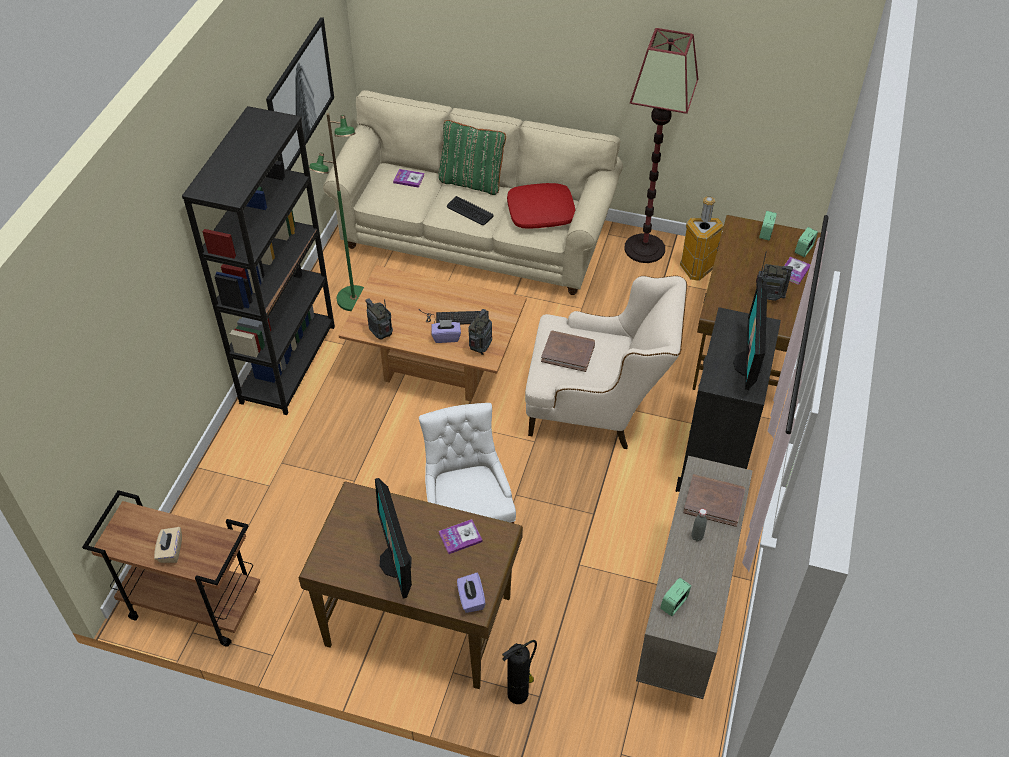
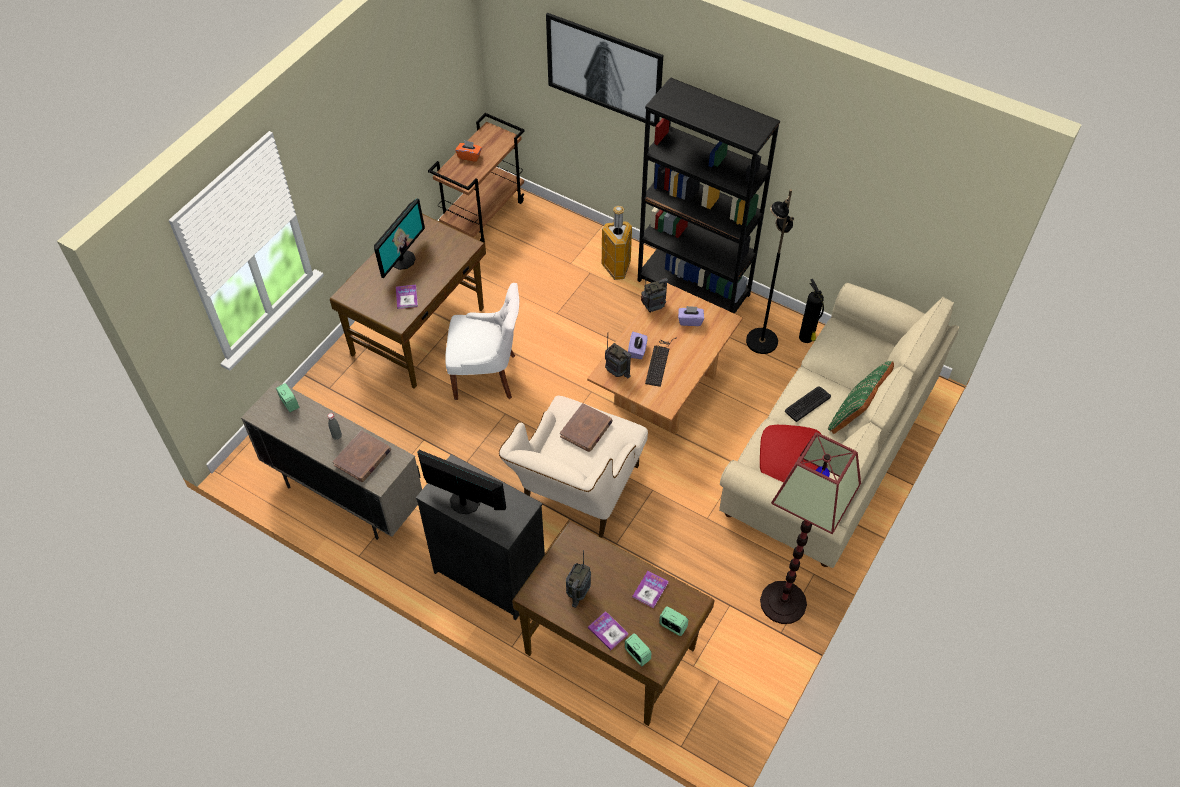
camera: 105 degrees right, 5 degrees up
(170, 551) = (469, 156): beige tissue box -> orange tissue box
(299, 97) = (868, 204): picture -> picture (605, 69)
(353, 299) = (761, 341): green floor lamp -> black floor lamp
(396, 562) = (403, 259): monitor -> monitor turned 120 degrees clockwise
(409, 179) = (864, 362): book -> book (650, 590)
(471, 599) = (354, 293): purple tissue box -> purple tissue box (690, 321)
(519, 693) = (337, 377): fire extinguisher -> fire extinguisher (806, 338)
(698, 269) = (739, 646): trash can -> trash can (617, 269)

